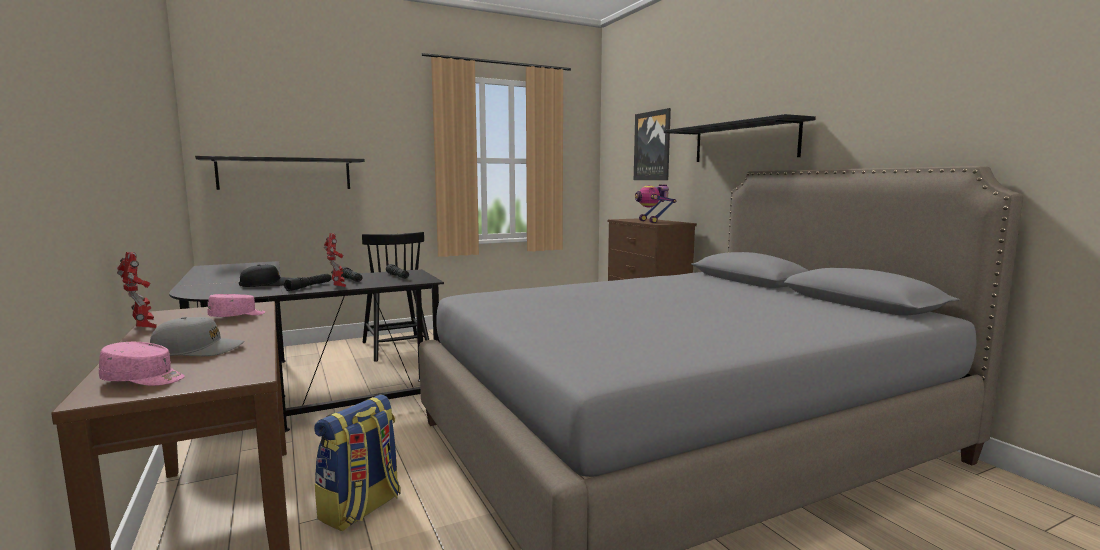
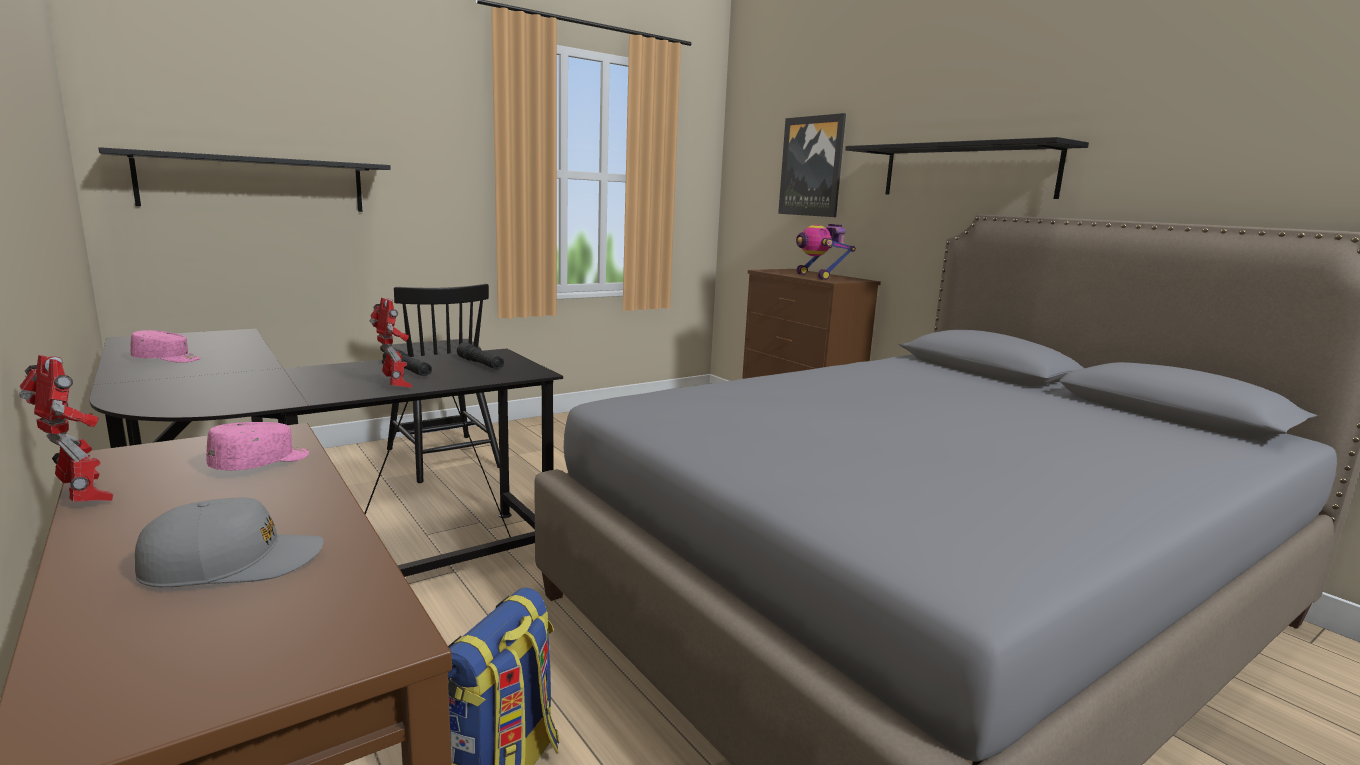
camera: 10 degrees left, 5 degrees up
(144, 379) = (159, 666): pink cap -> pink cap (167, 359)
(266, 284) = (266, 381): black cap -> none
(309, 286) = (345, 386): black flashlight -> none

